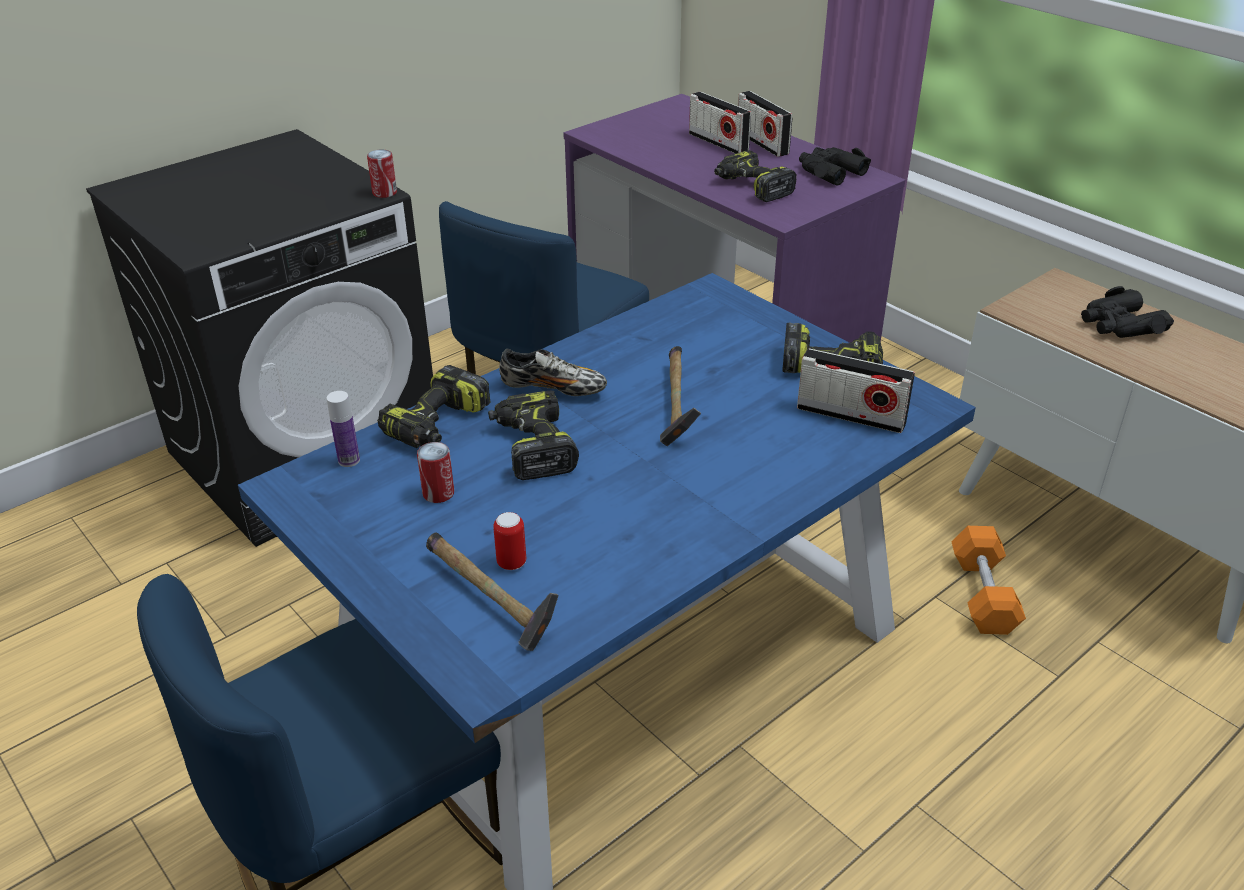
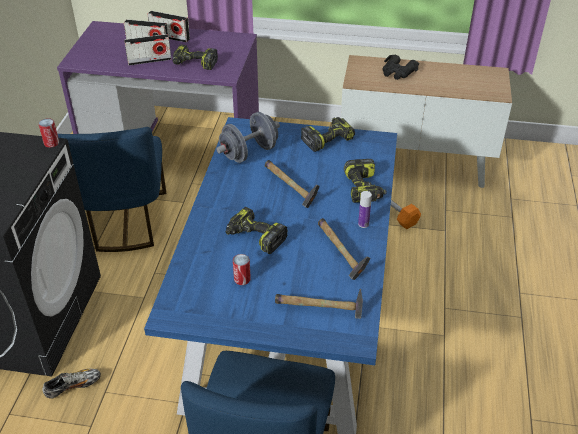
camera: 40 degrees left, 5 degrees up
(349, 460) = (182, 287): bottle -> bottle (363, 224)
(438, 425) = (200, 250): power drill -> power drill (364, 188)
(511, 563) = (309, 290): can -> none
(553, 389) = (229, 206): shoe -> shoe (73, 387)
(628, 538) = (340, 254): none -> hammer
(679, 331) = (249, 153): none -> grey dumbbell
(830, 172) = (219, 42): black binoculars -> none
(851, 416) = (359, 158): radio -> radio (149, 60)

